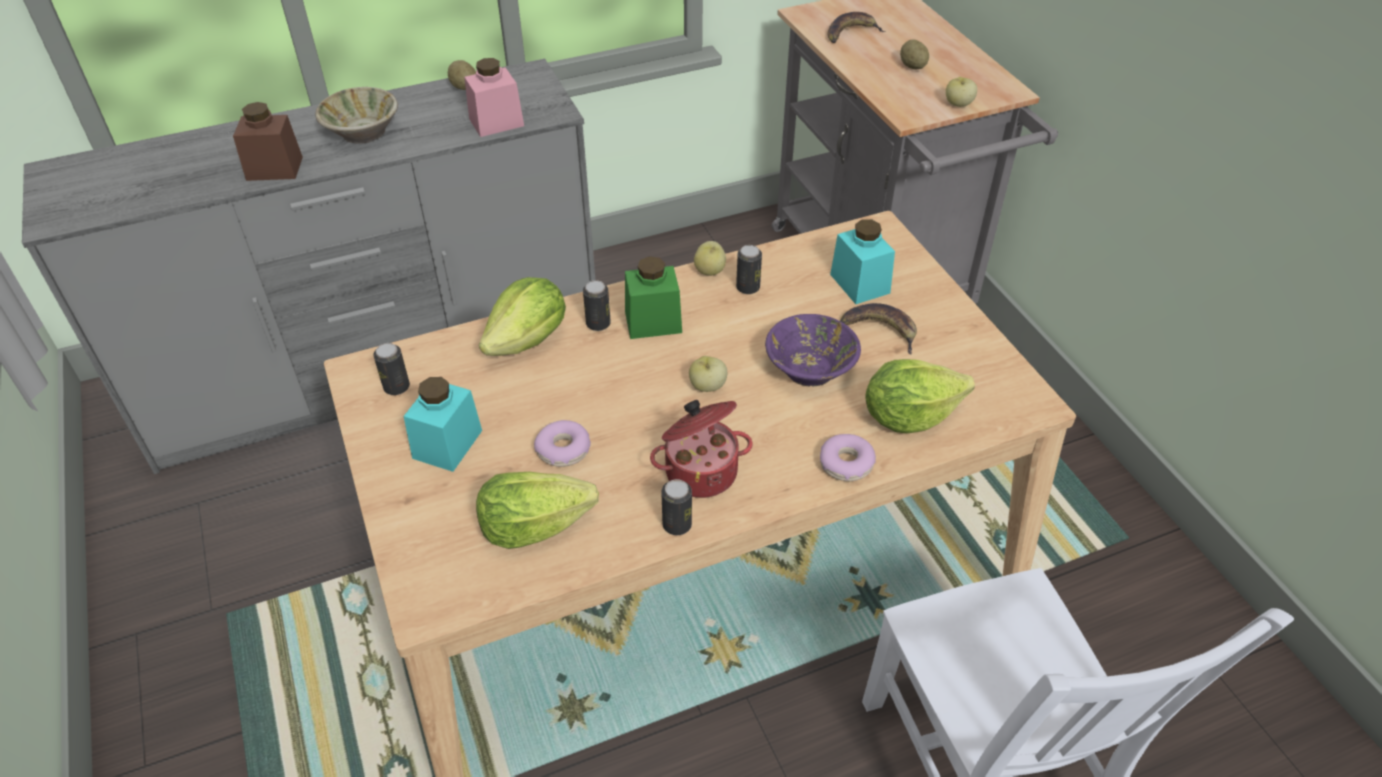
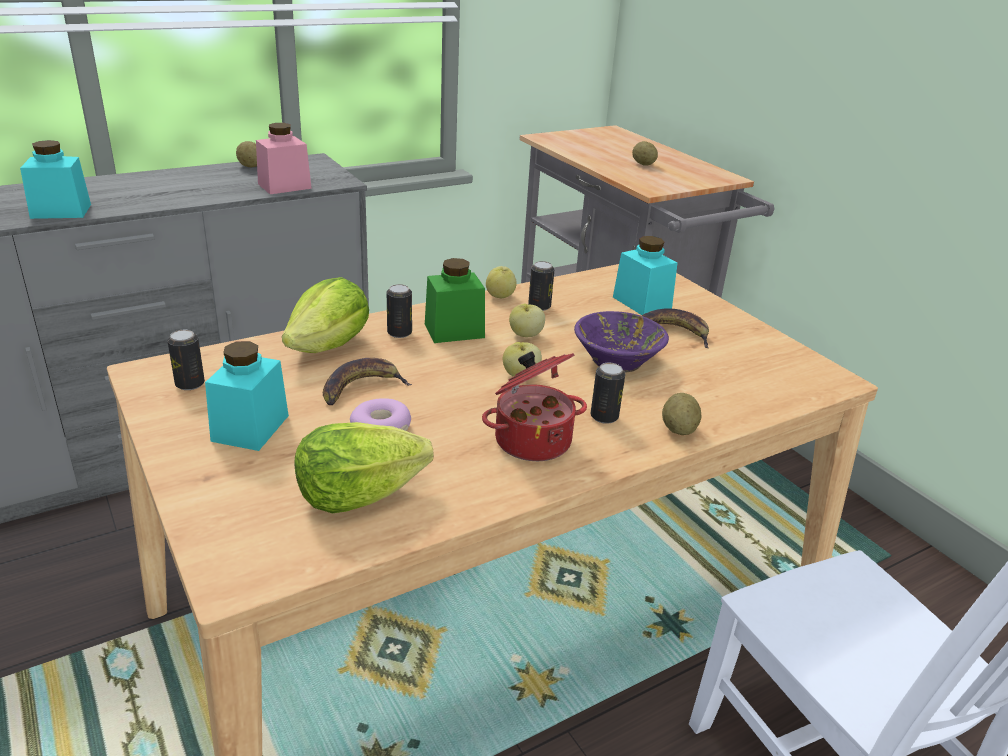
camera: 10 degrees left, 15 degrees down
(274, 168) = (61, 211): brown jar -> turquoise jar
(362, 132) = (152, 190): beige bowl -> none
(677, 525) = (518, 486): can -> can (604, 417)
(846, 464) = (678, 429): donut -> potato
(851, 33) = (585, 147): banana -> banana (362, 388)
(908, 416) = (724, 392): lettuce -> none
(958, 104) = (690, 184): apple -> apple (525, 335)

